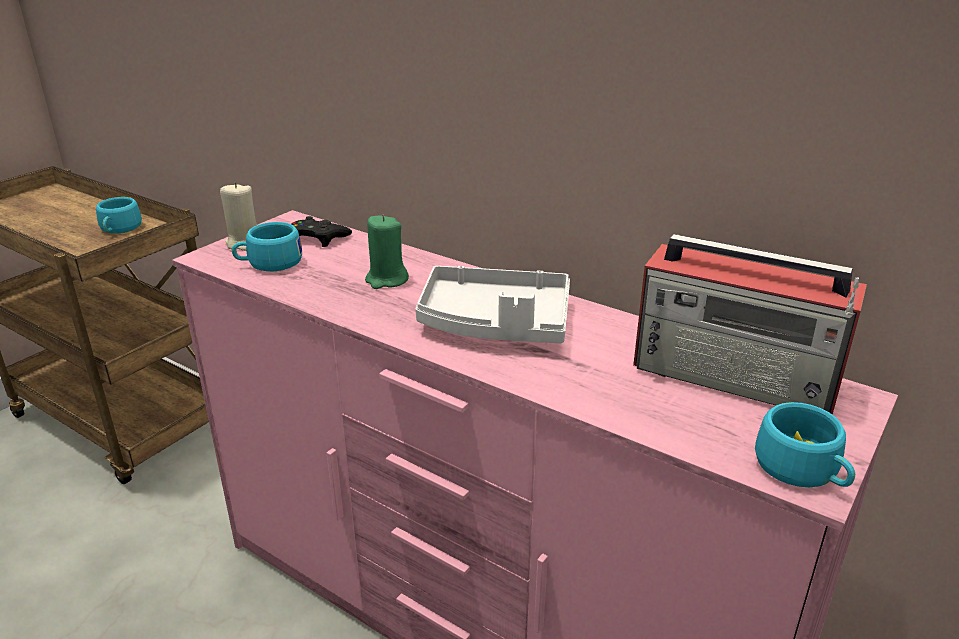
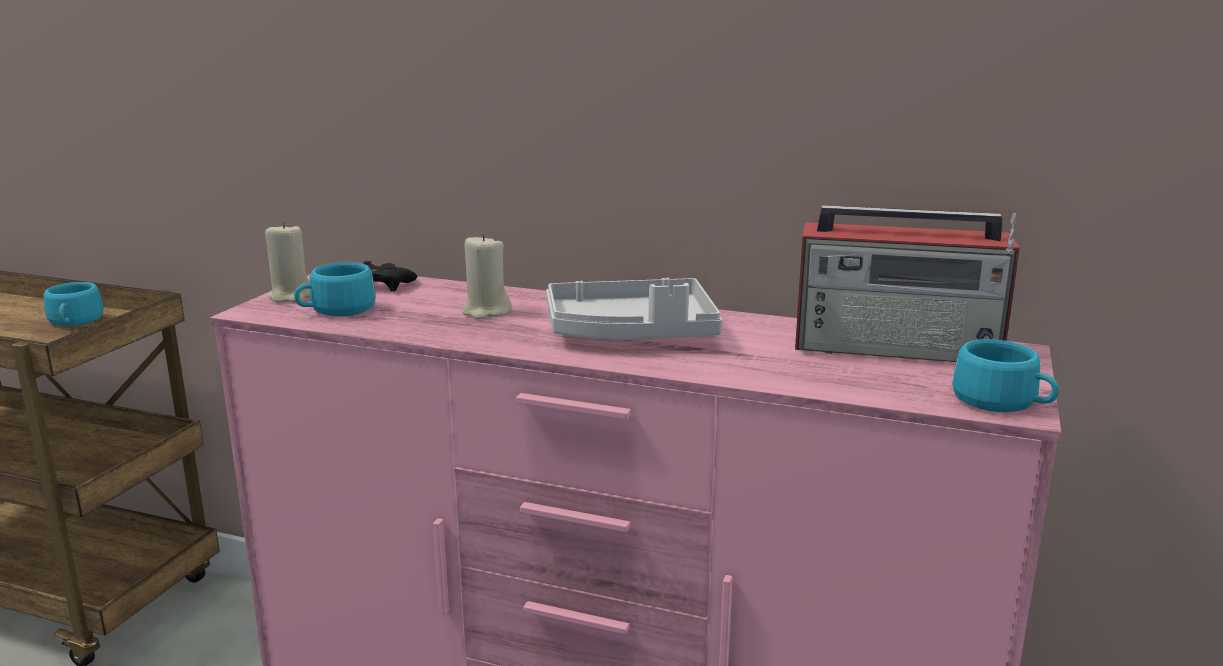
camera: 15 degrees left, 10 degrees down
(386, 280) = (486, 311): green candle -> beige candle

